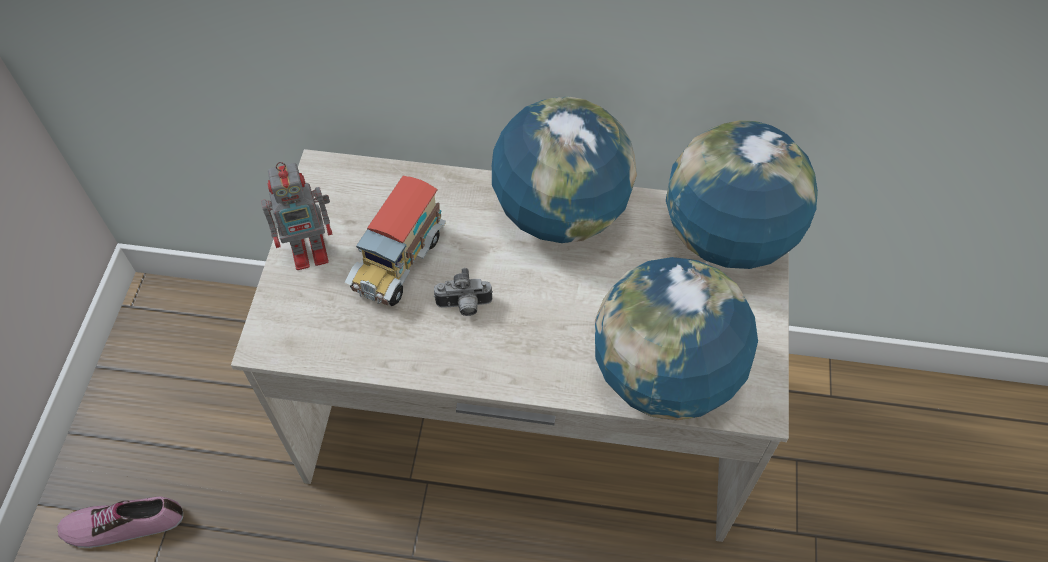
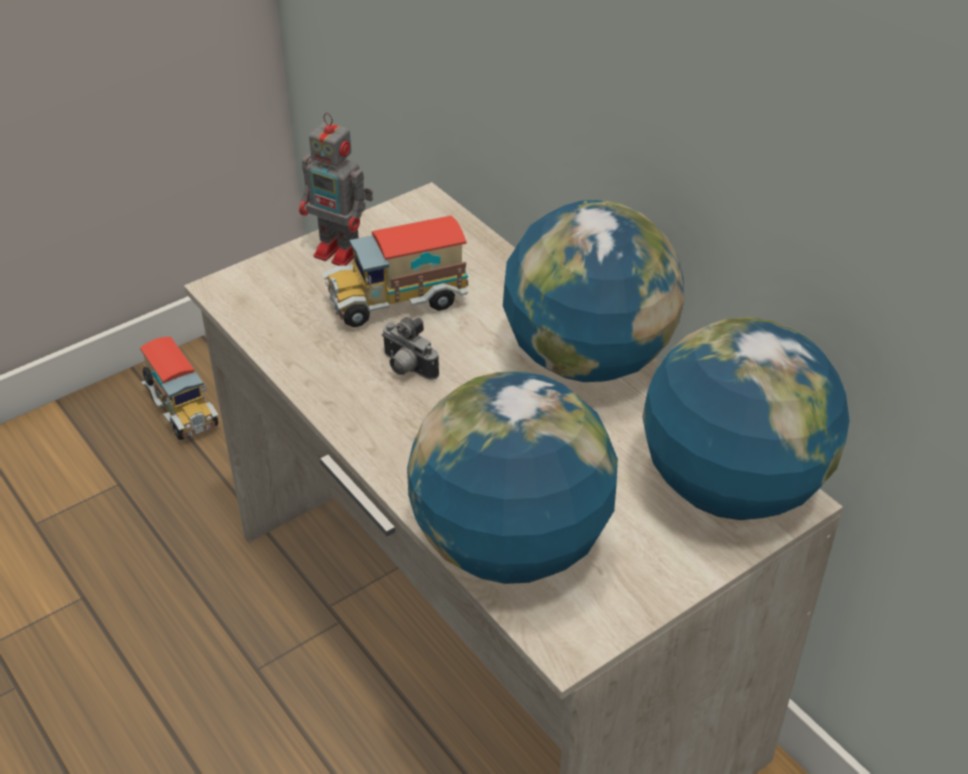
camera: 45 degrees right, 15 degrees down
(123, 523) = (90, 459): shoe -> none
(151, 434) = (182, 411): none -> toy truck

